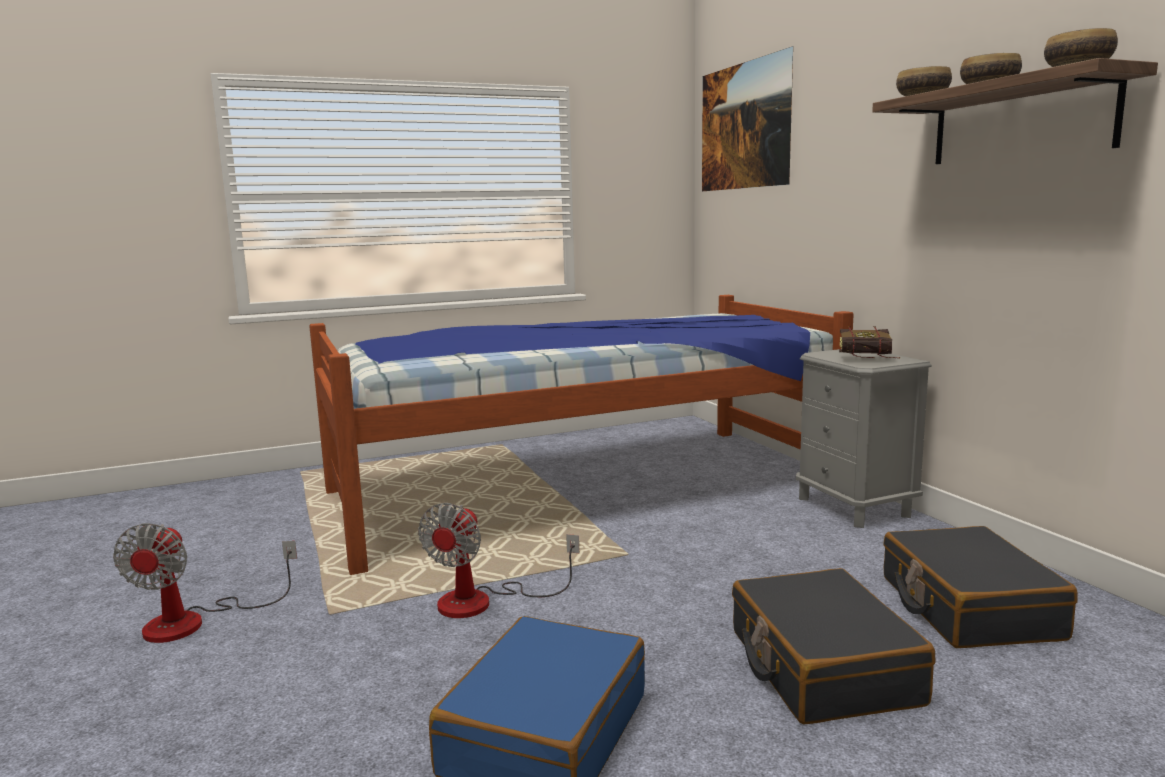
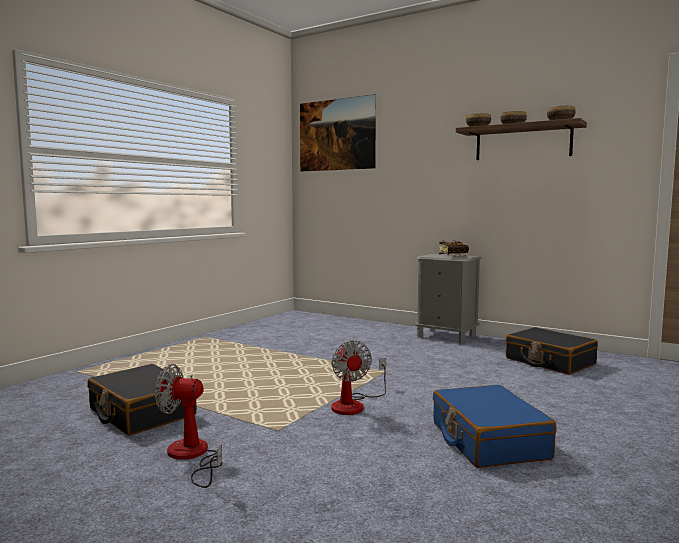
camera: 35 degrees left, 5 degrees down
(195, 621) = (191, 456): fan -> fan turned 135 degrees clockwise
(580, 487) = (299, 349): bed -> none
(821, 667) = (540, 391): black suitcase -> black suitcase (141, 413)

